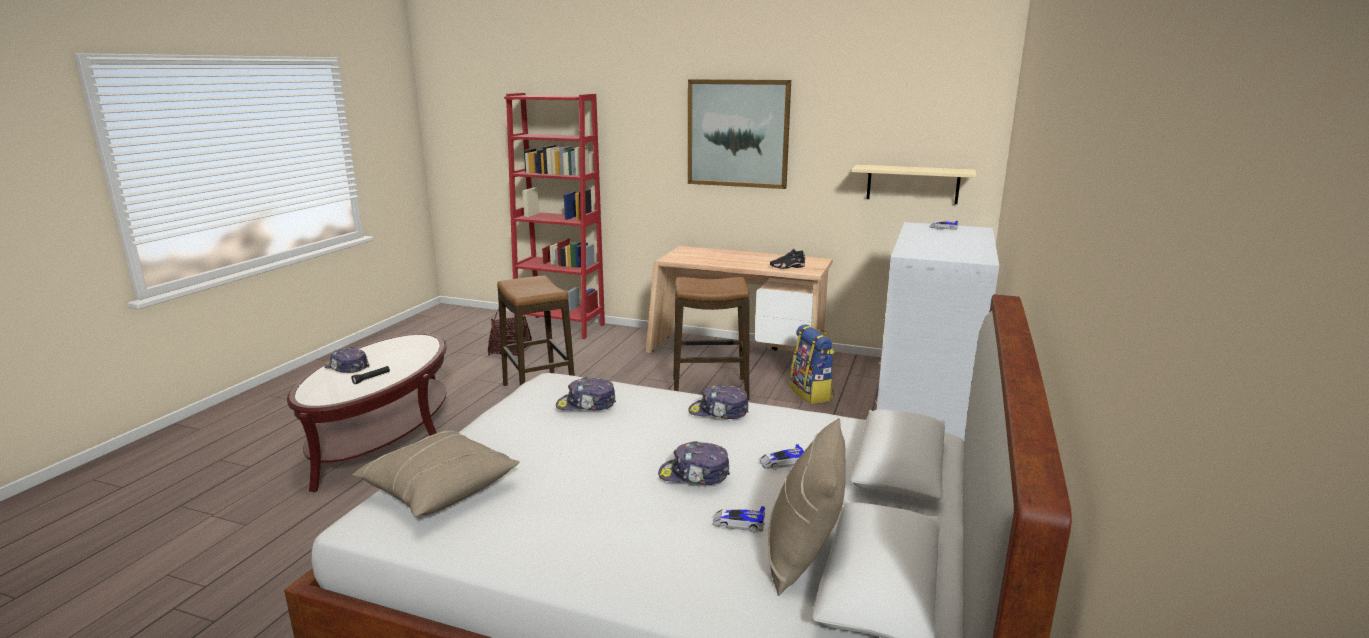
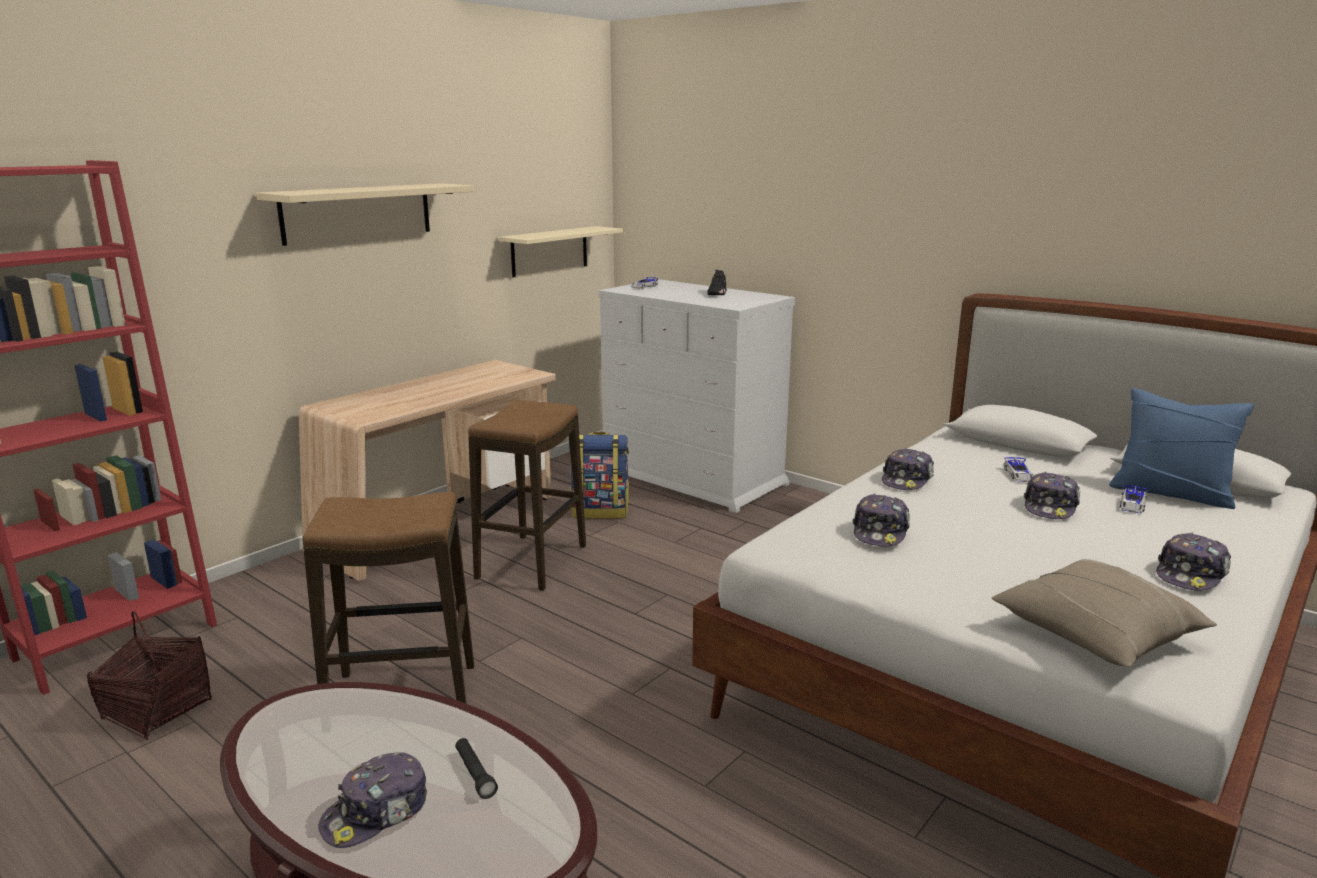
camera: 70 degrees left, 0 degrees up
(562, 541) = (1191, 574): none -> cap
(738, 133) = (357, 213): picture -> beige shelf
(787, 267) = (502, 378): black shoe -> black shoe (717, 293)
(803, 554) = (1170, 493): beige pillow -> blue pillow

